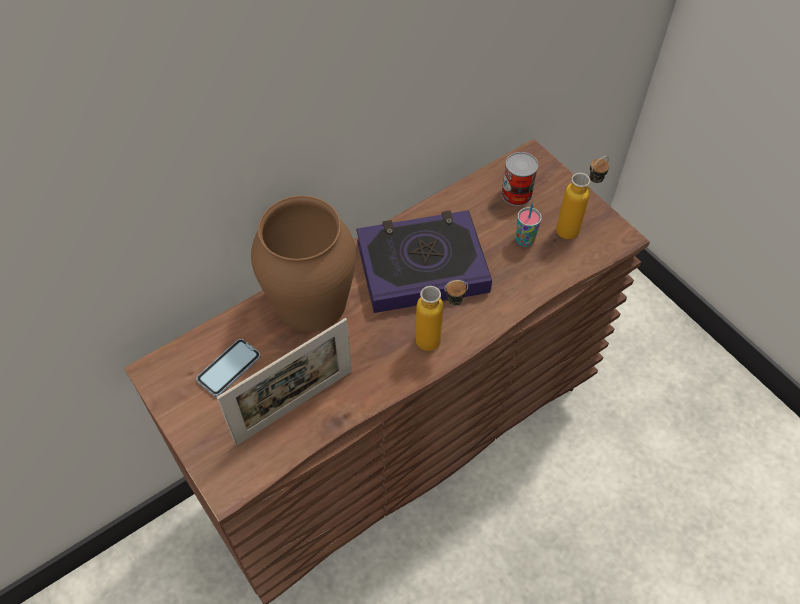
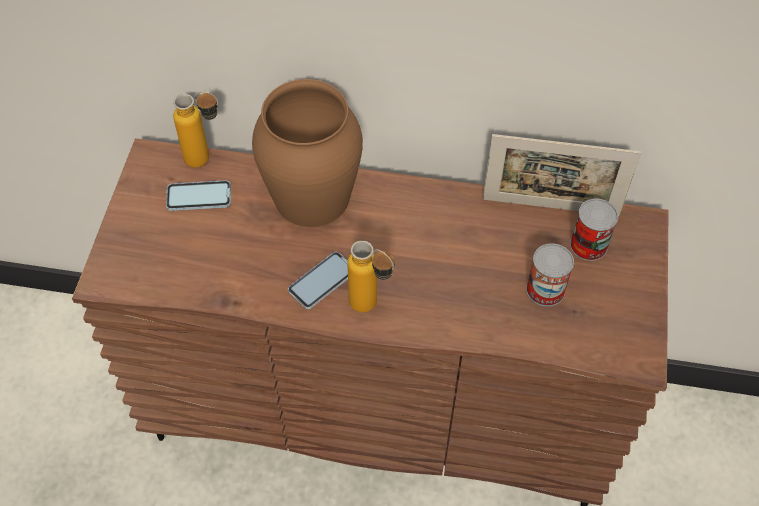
camera: 45 degrees right, 0 degrees up
(295, 406) = (209, 264): picture frame -> picture frame (550, 207)
(386, 351) = (322, 281): none -> phone
(422, 266) = (430, 239): book -> none
(524, 240) = (545, 289): cup -> can
(574, 227) = (607, 315): bottle -> bottle (207, 161)

